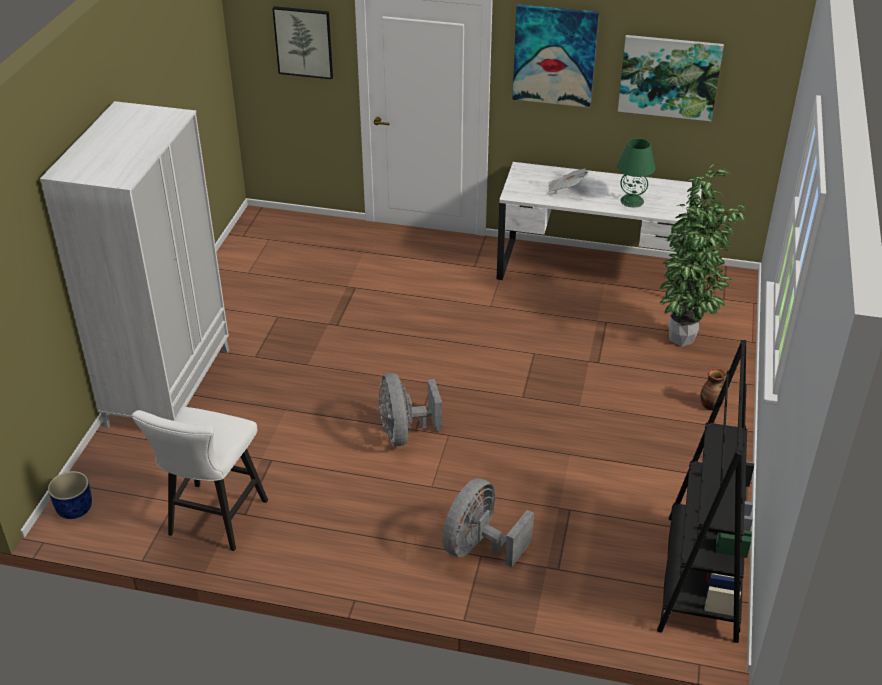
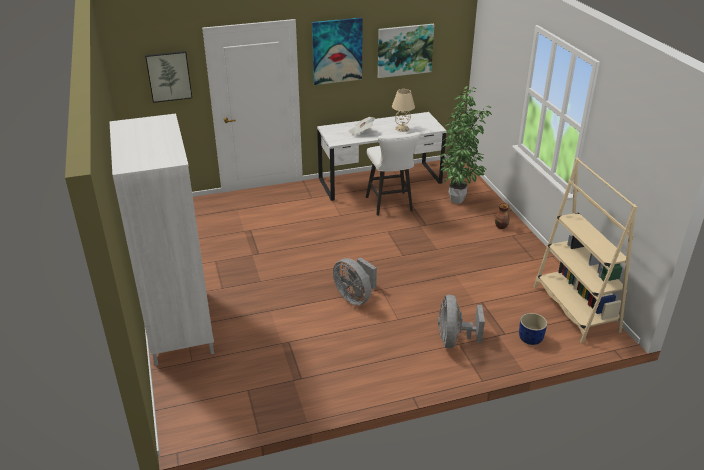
camera: 30 degrees left, 5 degrees down
(74, 509) = (180, 423): blue planter -> blue planter (530, 339)
(213, 522) = (285, 391): white stool -> white stool (390, 205)
(631, 201) = (402, 129): green table lamp -> beige table lamp
(701, 577) = (575, 309): black bookcase -> beige bookcase

